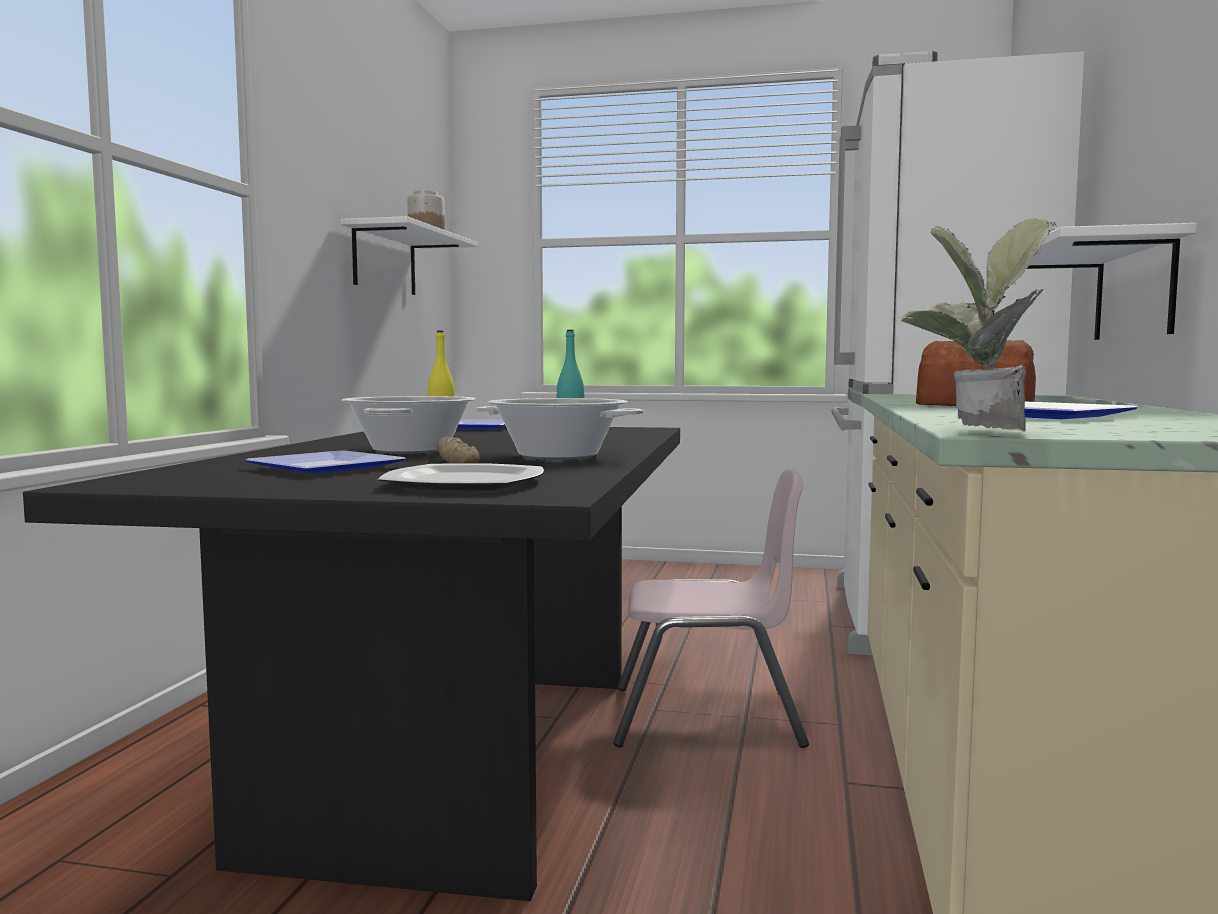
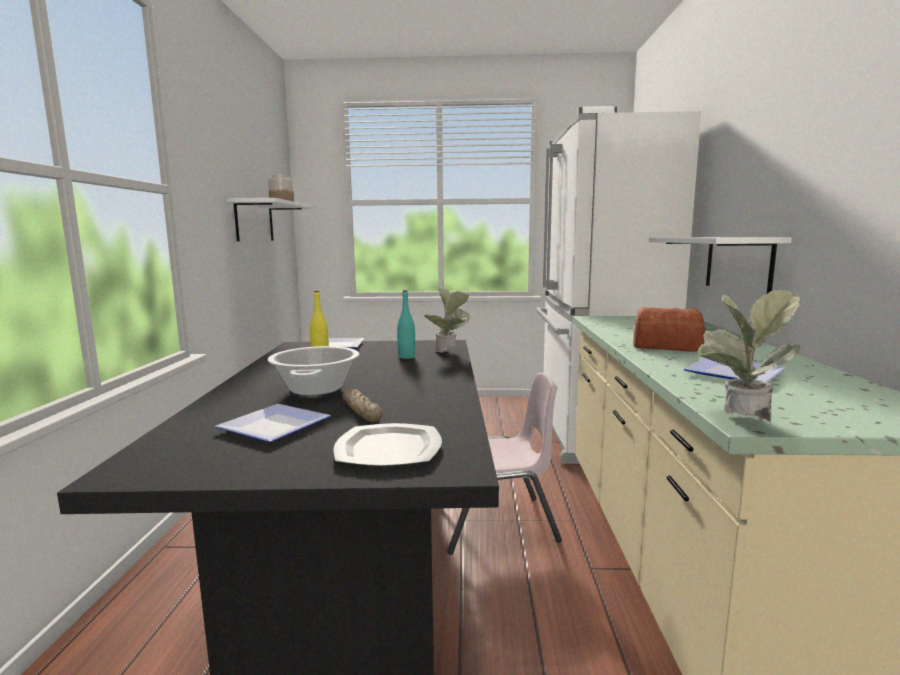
camera: 10 degrees left, 5 degrees up
(558, 456) = (421, 393): cooking pot -> none
(642, 434) = (450, 352): none -> potted plant

